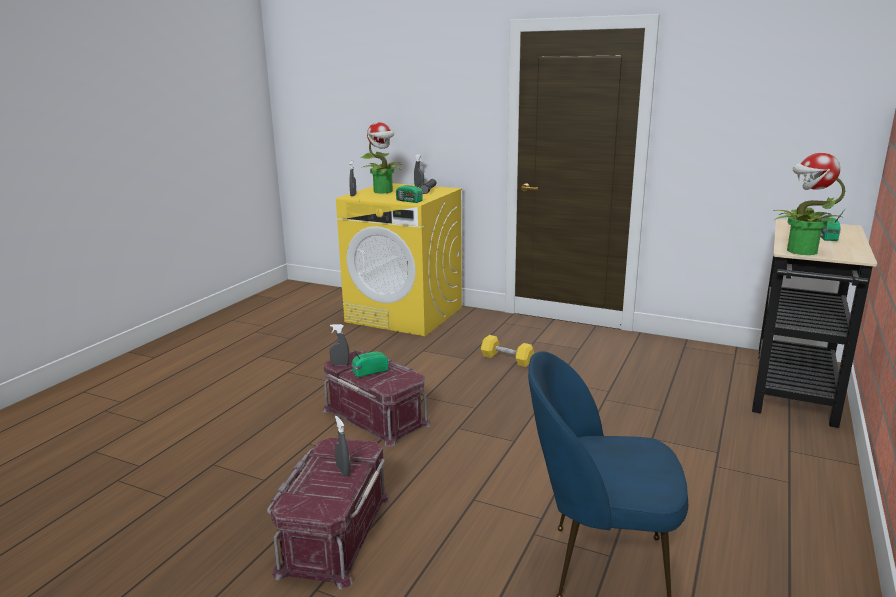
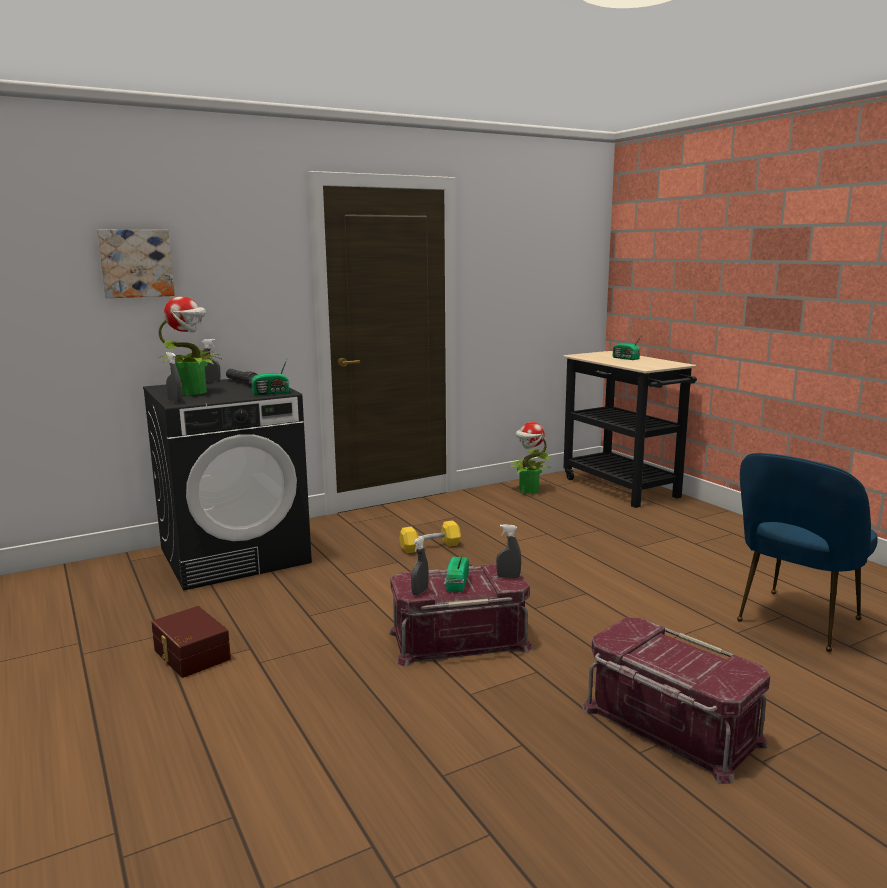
camera: 55 degrees left, 5 degrees down
(277, 353) = (190, 655): none -> brown storage box
(343, 471) = (667, 648): grey spray bottle -> grey spray bottle (508, 577)
(385, 96) = (136, 263): none -> picture
(405, 315) = (235, 555): yellow washing machine -> black washing machine
(800, 251) = (650, 367): potted plant -> potted plant (528, 490)

